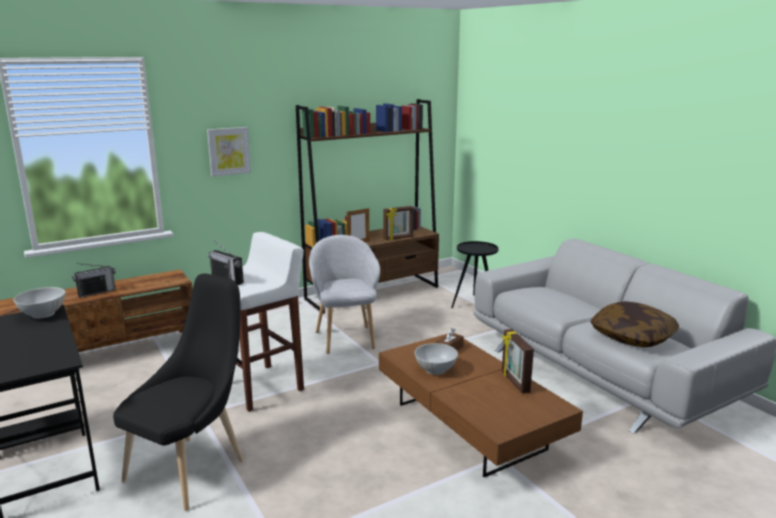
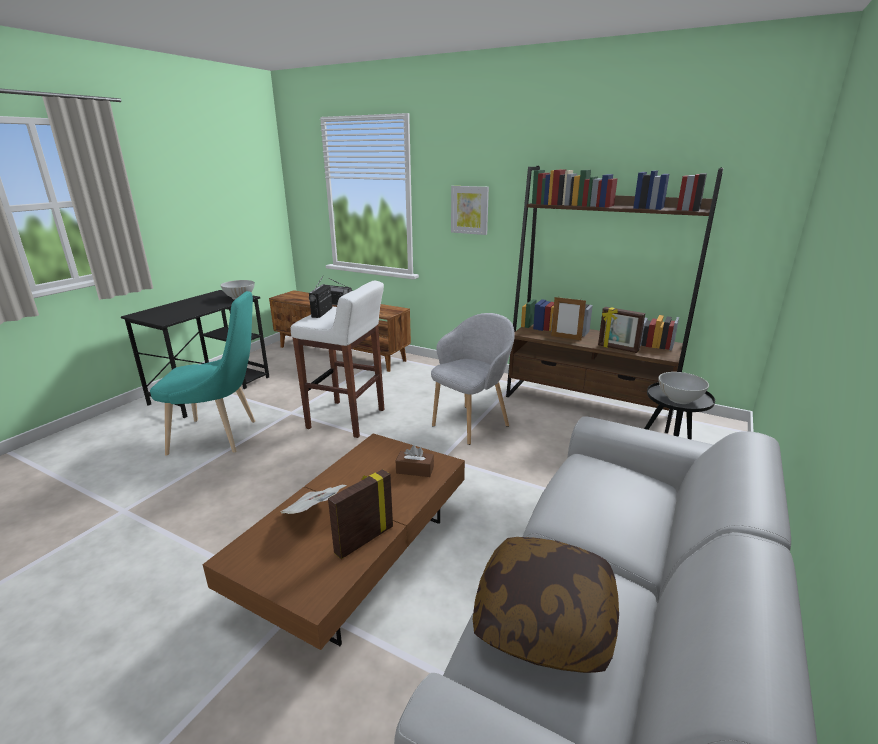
camera: 60 degrees right, 5 degrees up
(192, 467) = (220, 436): black chair -> turquoise chair
(436, 370) = (357, 475): white bowl -> white bowl (679, 399)
(470, 393) = (314, 513): none -> newspaper

